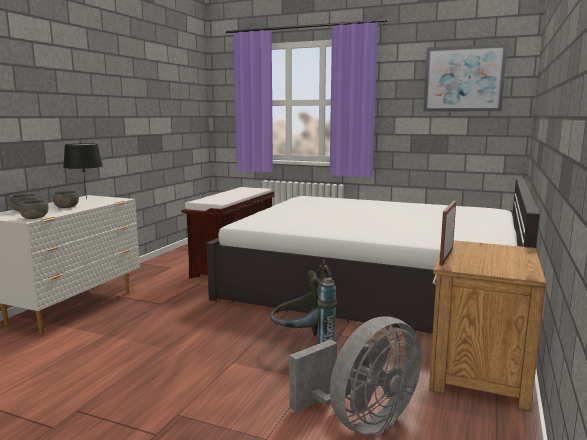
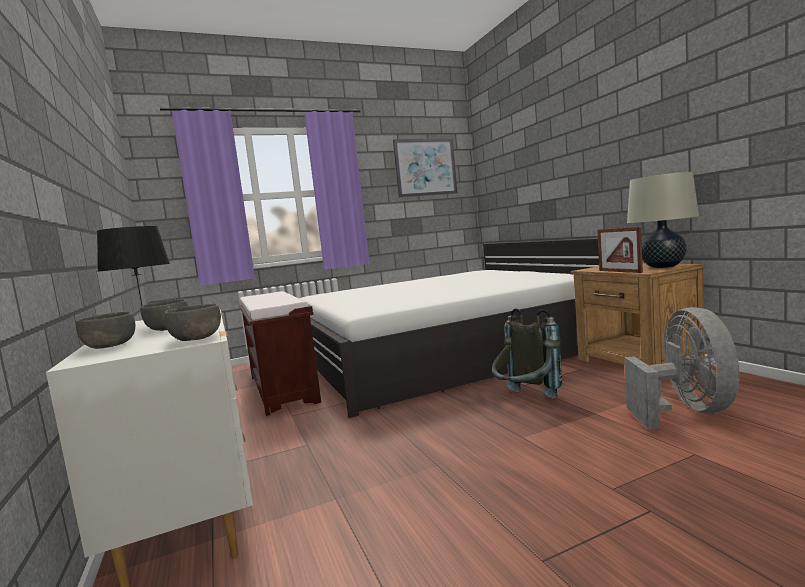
camera: 45 degrees left, 5 degrees down
(503, 268) = (663, 266): none -> beige table lamp

